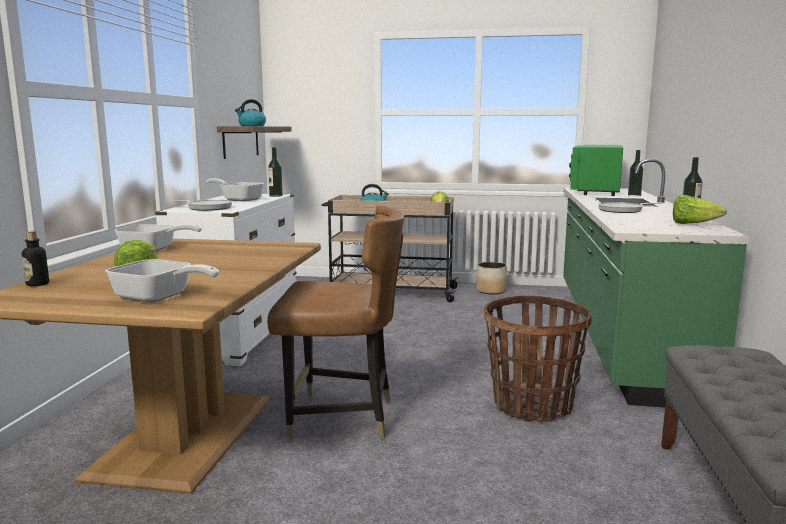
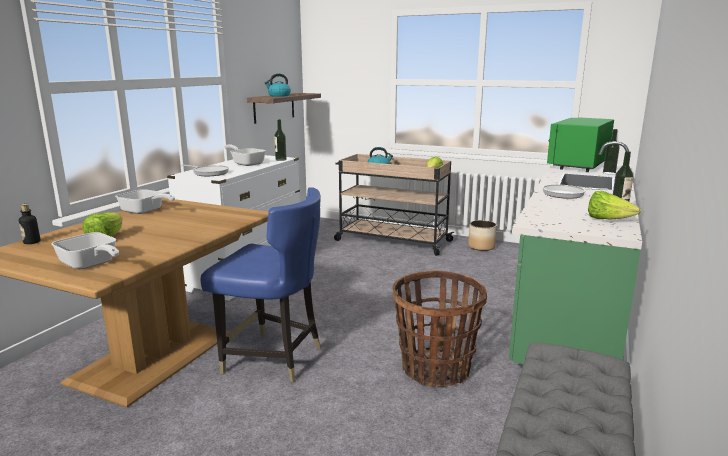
camera: 15 degrees right, 5 degrees up
(341, 417) = (273, 358): brown chair -> blue chair

